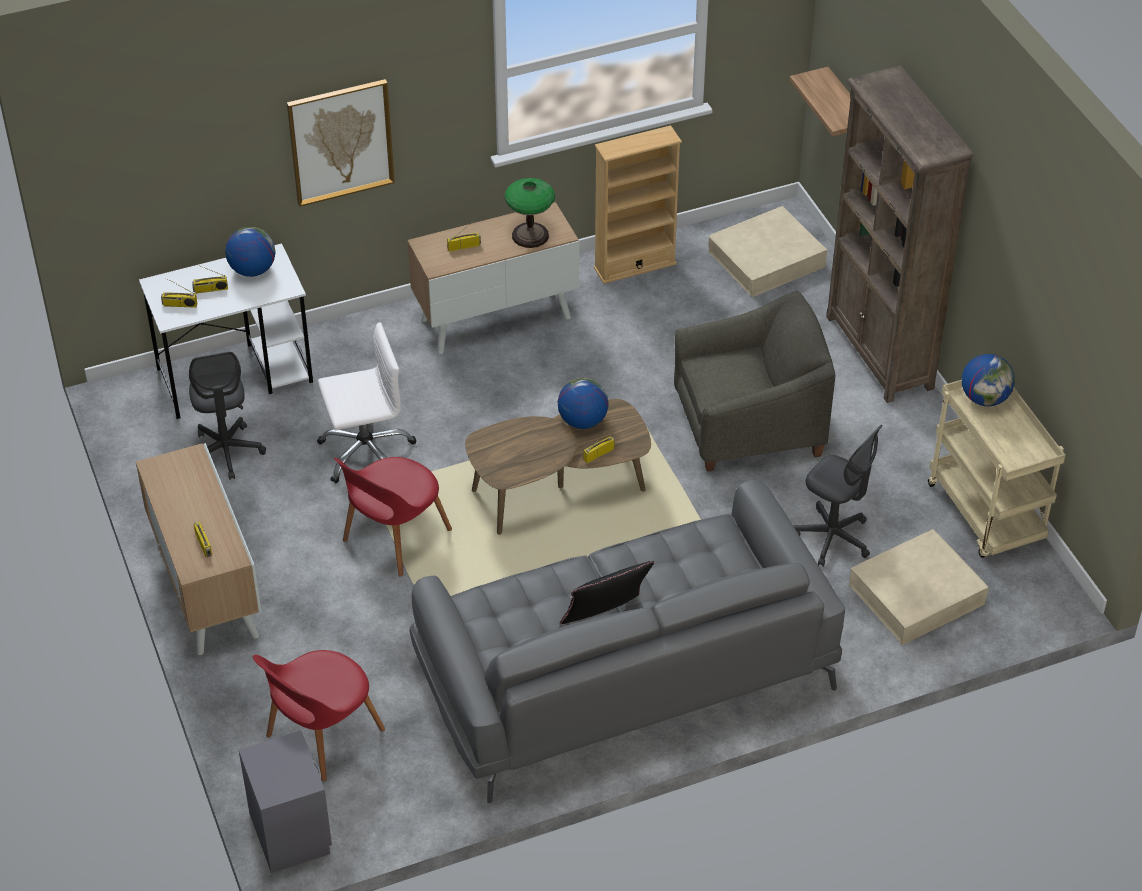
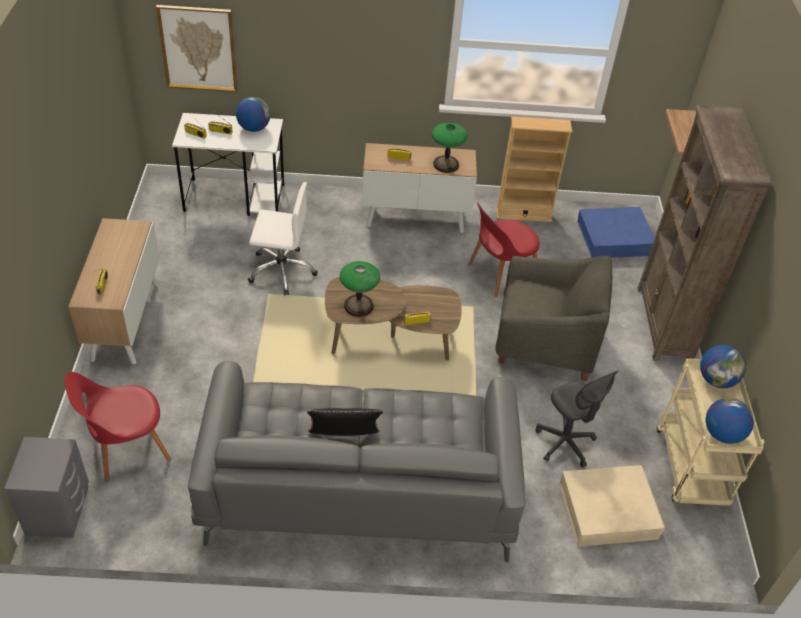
camera: 20 degrees right, 0 degrees up
(226, 452) = (198, 241): grey office chair -> none
(341, 141) = (332, 57): picture -> picture (198, 48)
(394, 538) = (263, 331): red chair -> red chair (500, 273)
(519, 459) = (358, 305): none -> table lamp
(582, 421) = (419, 296): globe -> globe (722, 434)
(767, 259) = (614, 238): beige storage box -> blue storage box

